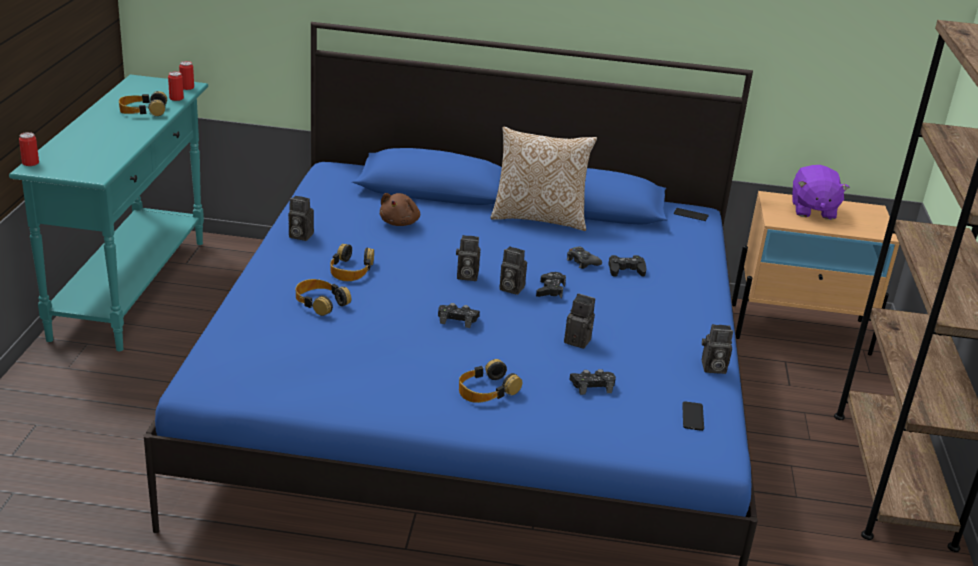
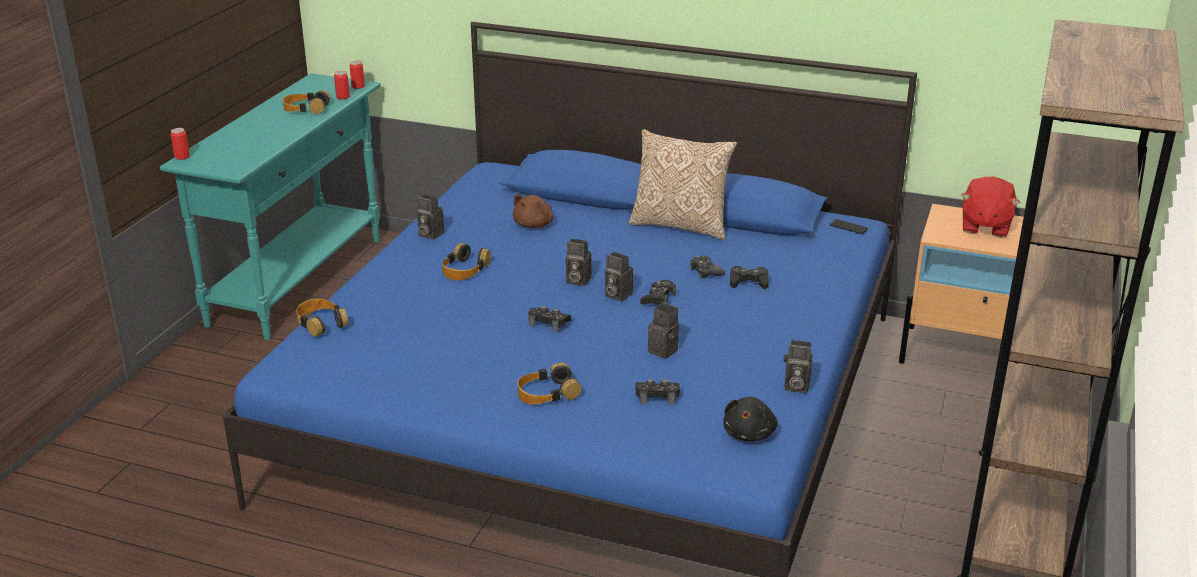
camera: 15 degrees right, 0 degrees up
(320, 302) = (420, 299): headphones -> headphones (321, 323)
(692, 416) = (749, 433): phone -> black plush toy
(812, 210) = (984, 226): purple plush toy -> red plush toy

